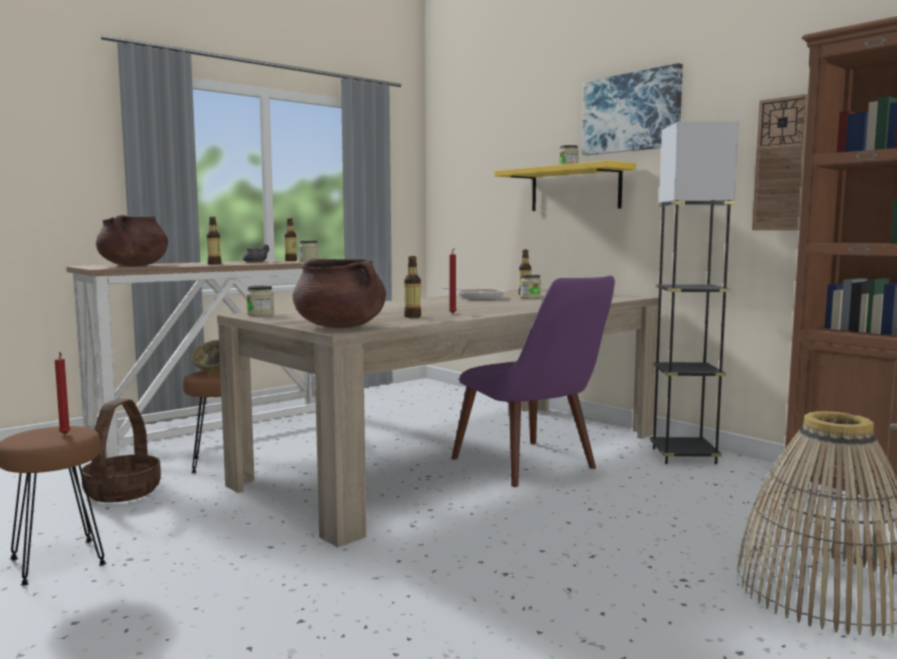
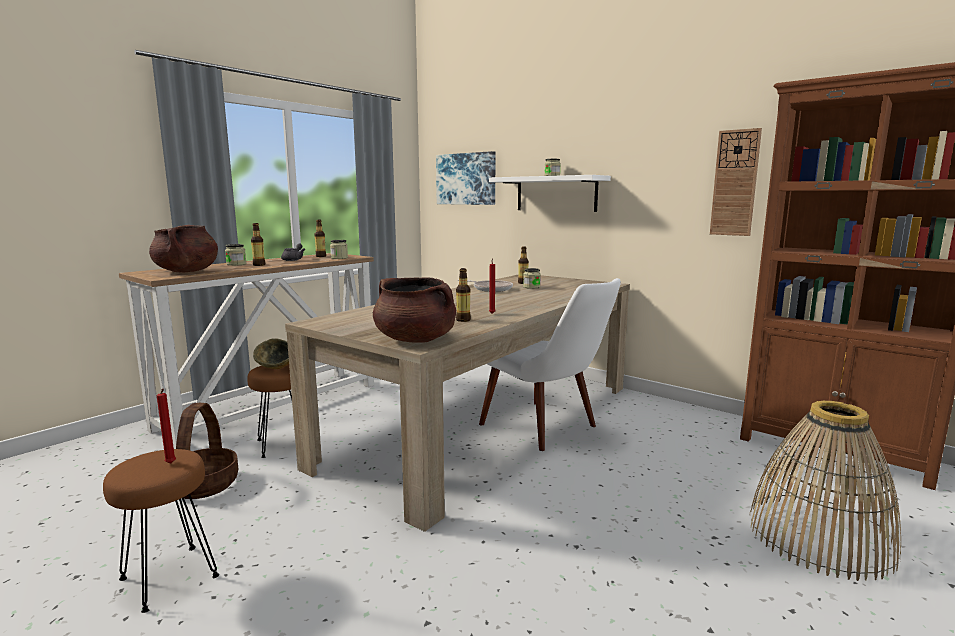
camera: 10 degrees left, 5 degrees up
(260, 314) = (325, 321): jar -> jar (236, 264)
(535, 467) = (549, 429): purple chair -> white chair
(575, 189) = (556, 194): yellow shelf -> white shelf
(631, 112) = (607, 134): picture -> picture (466, 179)
(684, 456) = (654, 409): grey floor lamp -> none

